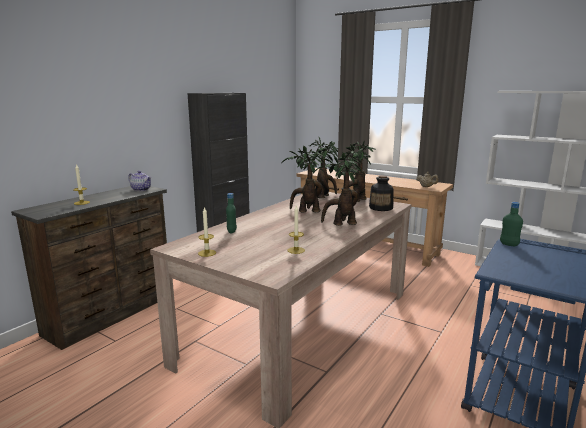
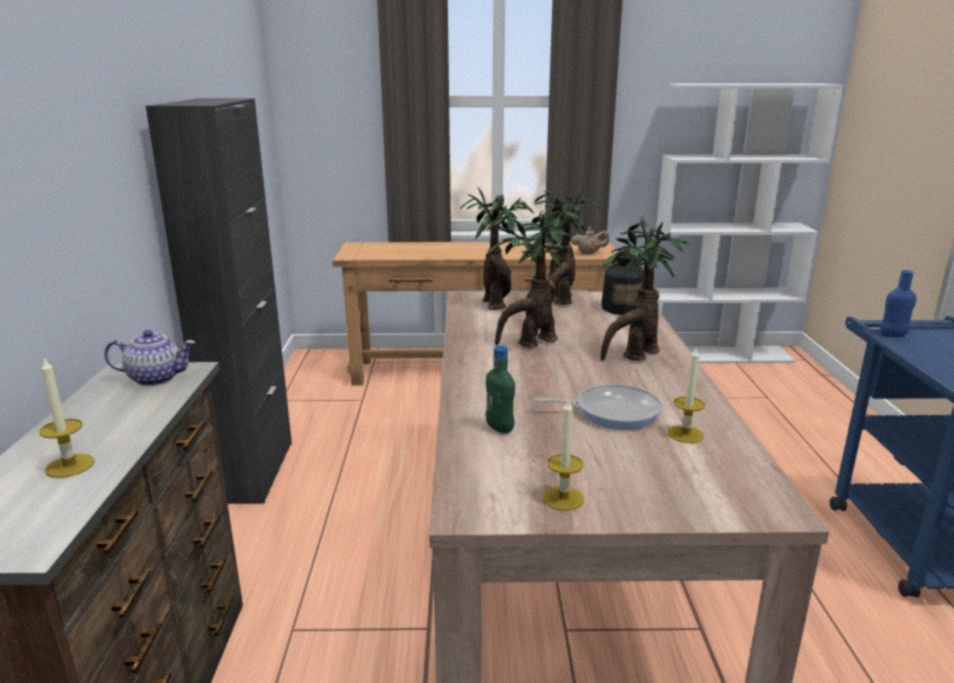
camera: 35 degrees left, 5 degrees up
(284, 237) = (612, 412): none -> frying pan
(509, 244) = (893, 335): green bottle -> blue bottle

